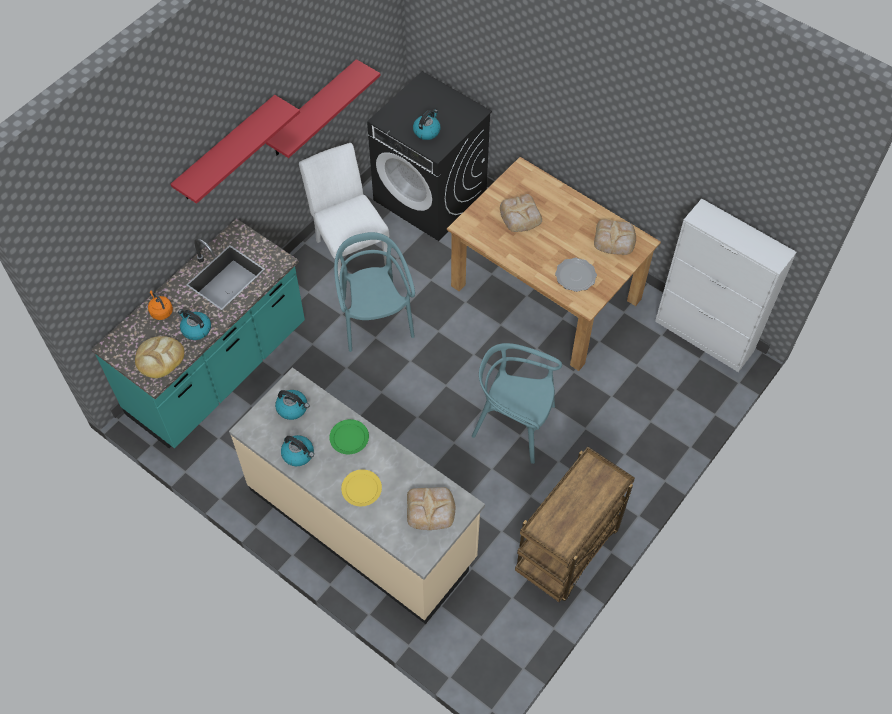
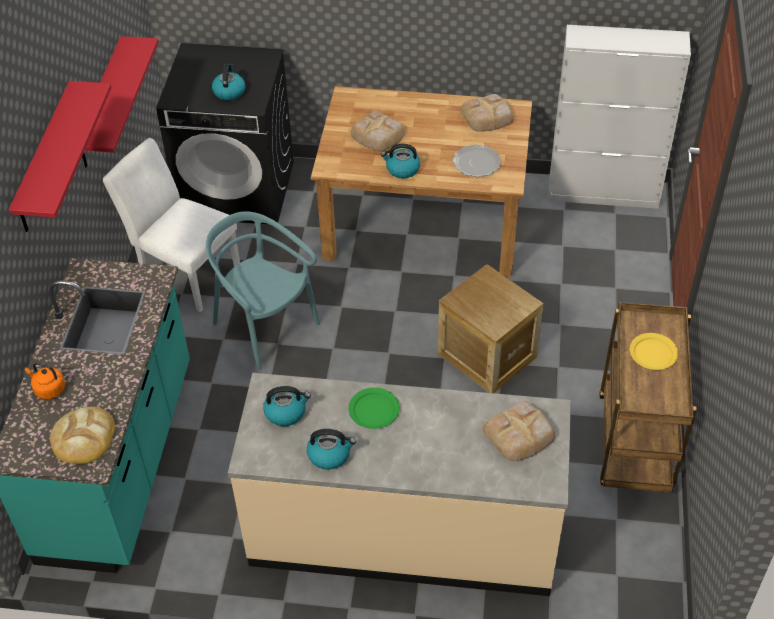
camera: 30 degrees left, 10 degrees down
(196, 329) = (107, 387): kettle -> kettle (402, 169)
(361, 488) = (428, 452): yellow plate -> yellow plate (653, 353)
(514, 424) = (487, 355): turquoise chair -> crate

